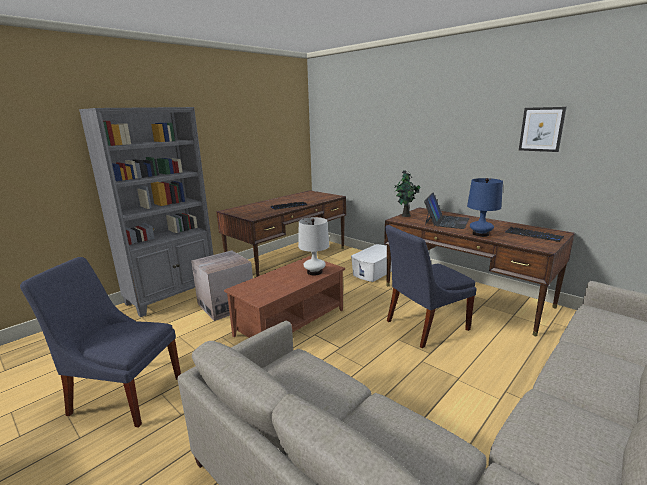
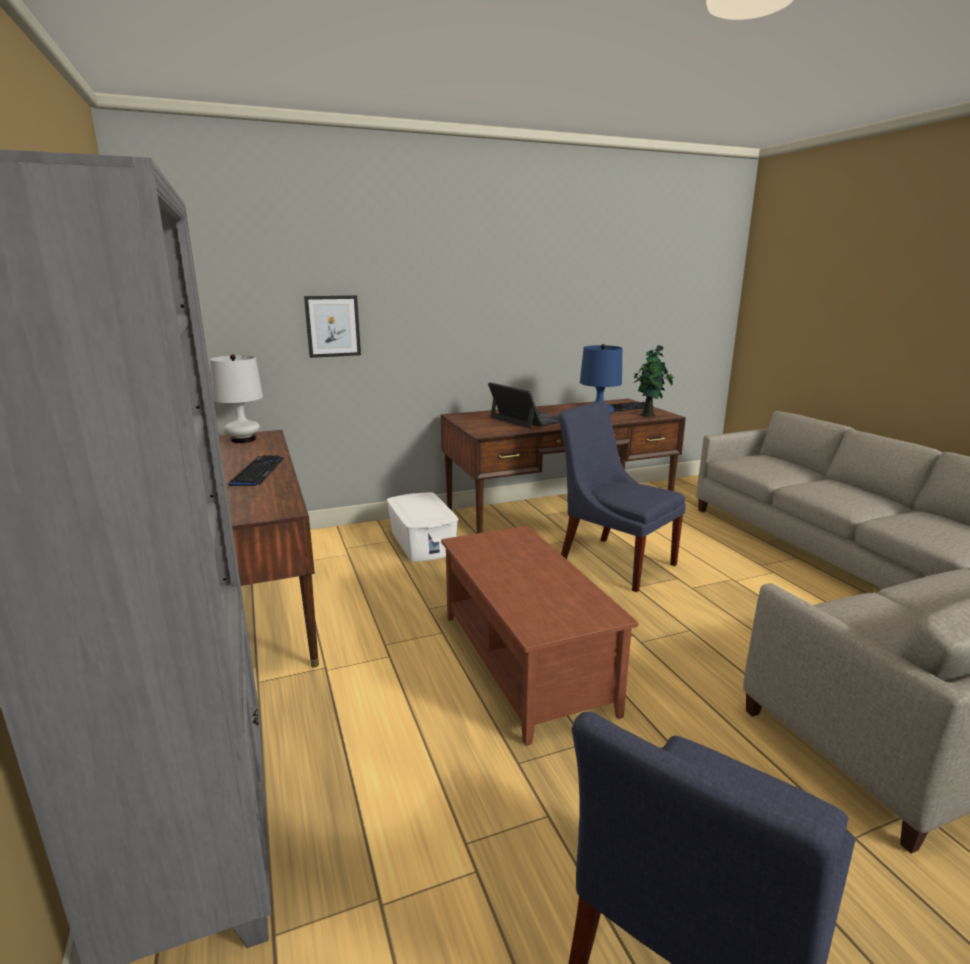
camera: 65 degrees left, 0 degrees up
(226, 305) = (373, 733): cardboard box -> none
(314, 272) = (524, 549): white table lamp -> white table lamp (243, 439)
(405, 215) = (472, 427): potted plant -> potted plant (649, 415)
(423, 326) = (613, 561): blue chair -> blue chair turned 135 degrees clockwise
(541, 129) = (586, 282): picture -> picture (333, 326)

